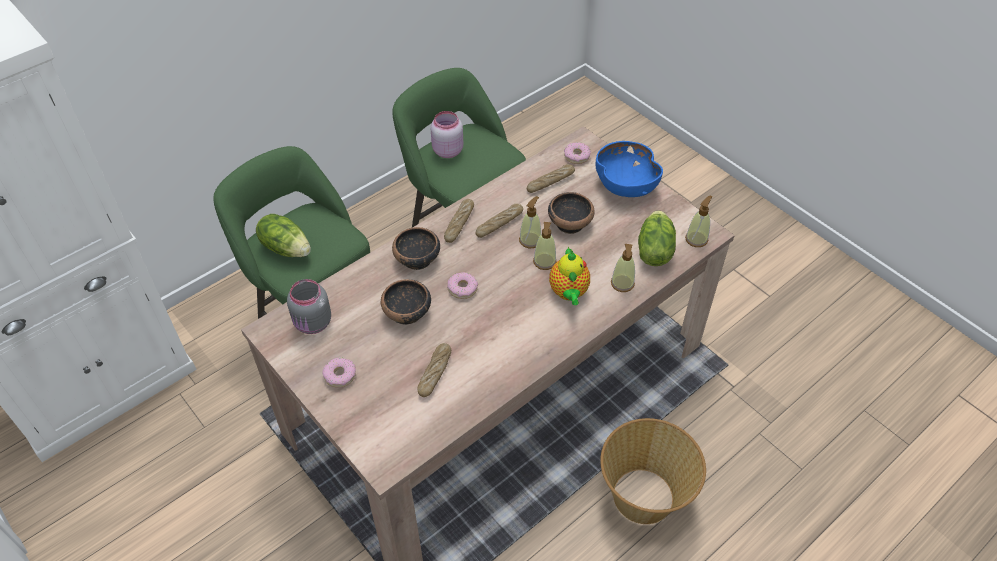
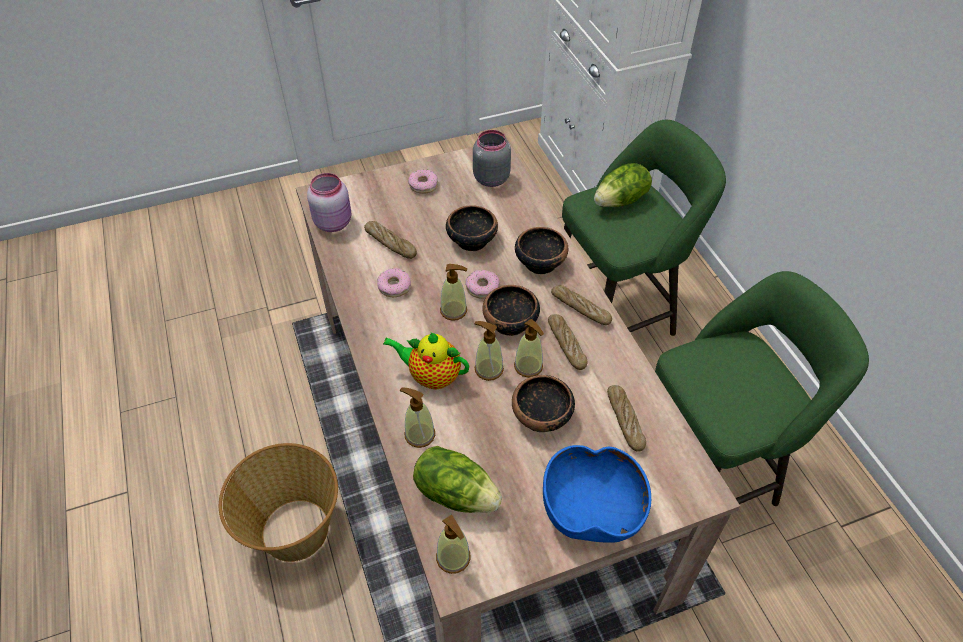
camera: 110 degrees right, 0 degrees up
(447, 151) = (749, 362): pink jar -> pink jar (334, 222)
(493, 261) = (510, 323): none -> bowl
(496, 300) = (454, 310): none -> soap dispenser
(576, 156) = (670, 470): donut -> donut (394, 286)

